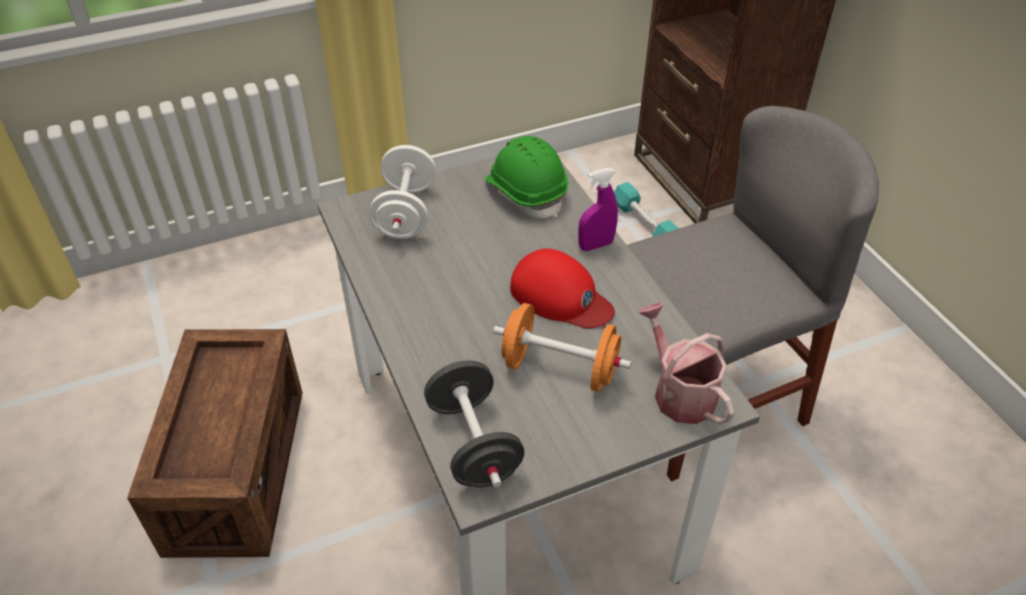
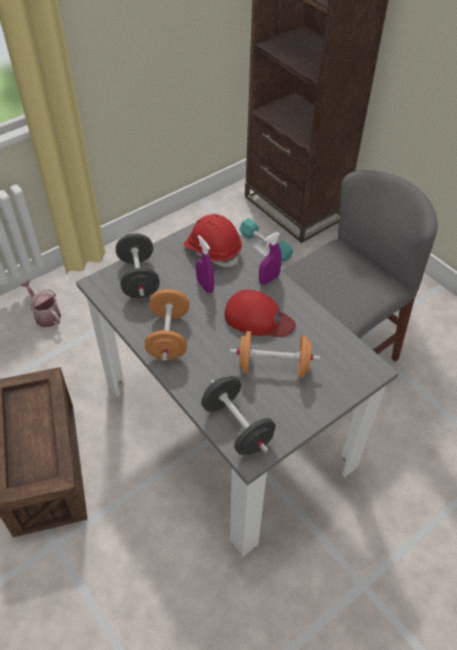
camera: 15 degrees left, 5 degrees up
(405, 213) = (139, 278): white dumbbell -> black dumbbell
(418, 298) = (168, 337): none -> orange dumbbell
(497, 239) = (205, 286): none -> purple spray bottle
(526, 192) = (213, 250): green hard hat -> red hard hat
(679, 392) = (348, 367): watering can -> watering can (45, 315)

